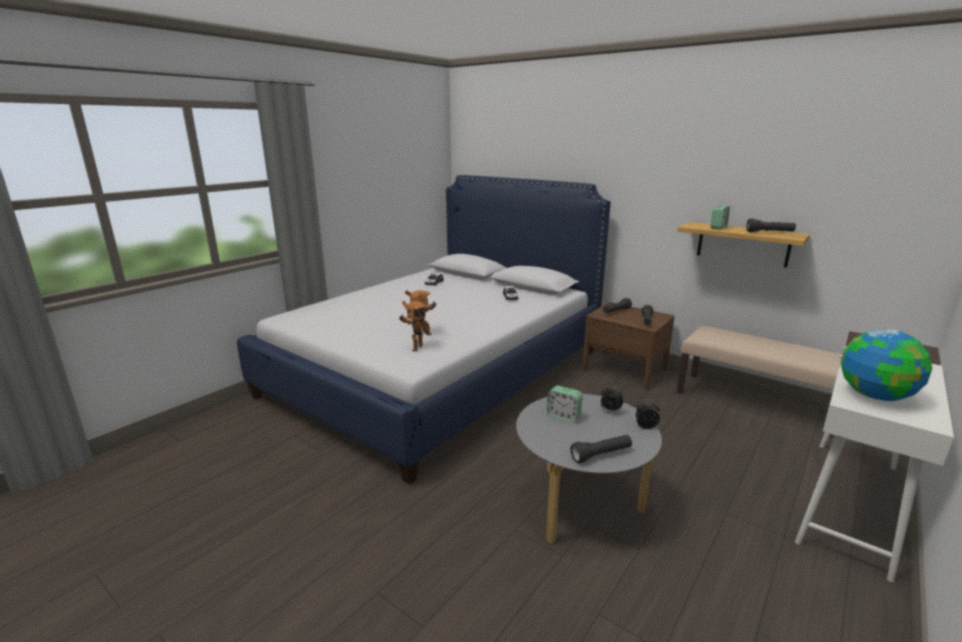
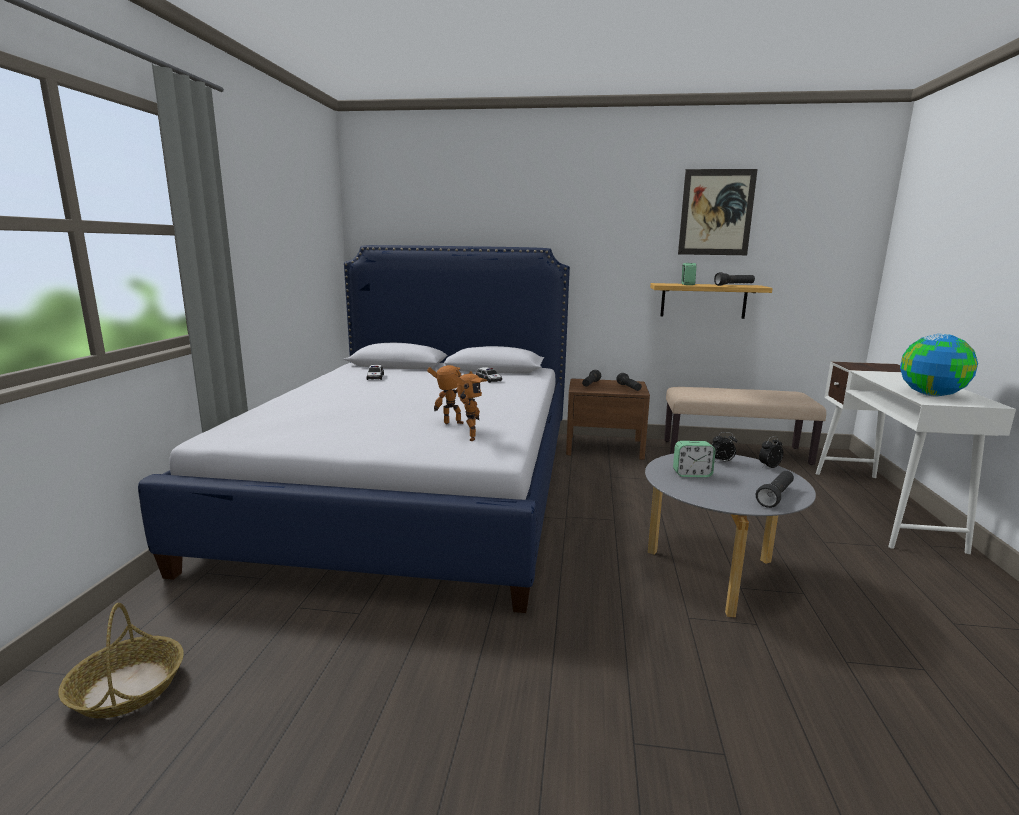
camera: 30 degrees left, 5 degrees down
(188, 453) = (127, 688): none -> basket
(763, 154) = (716, 212): none -> picture

